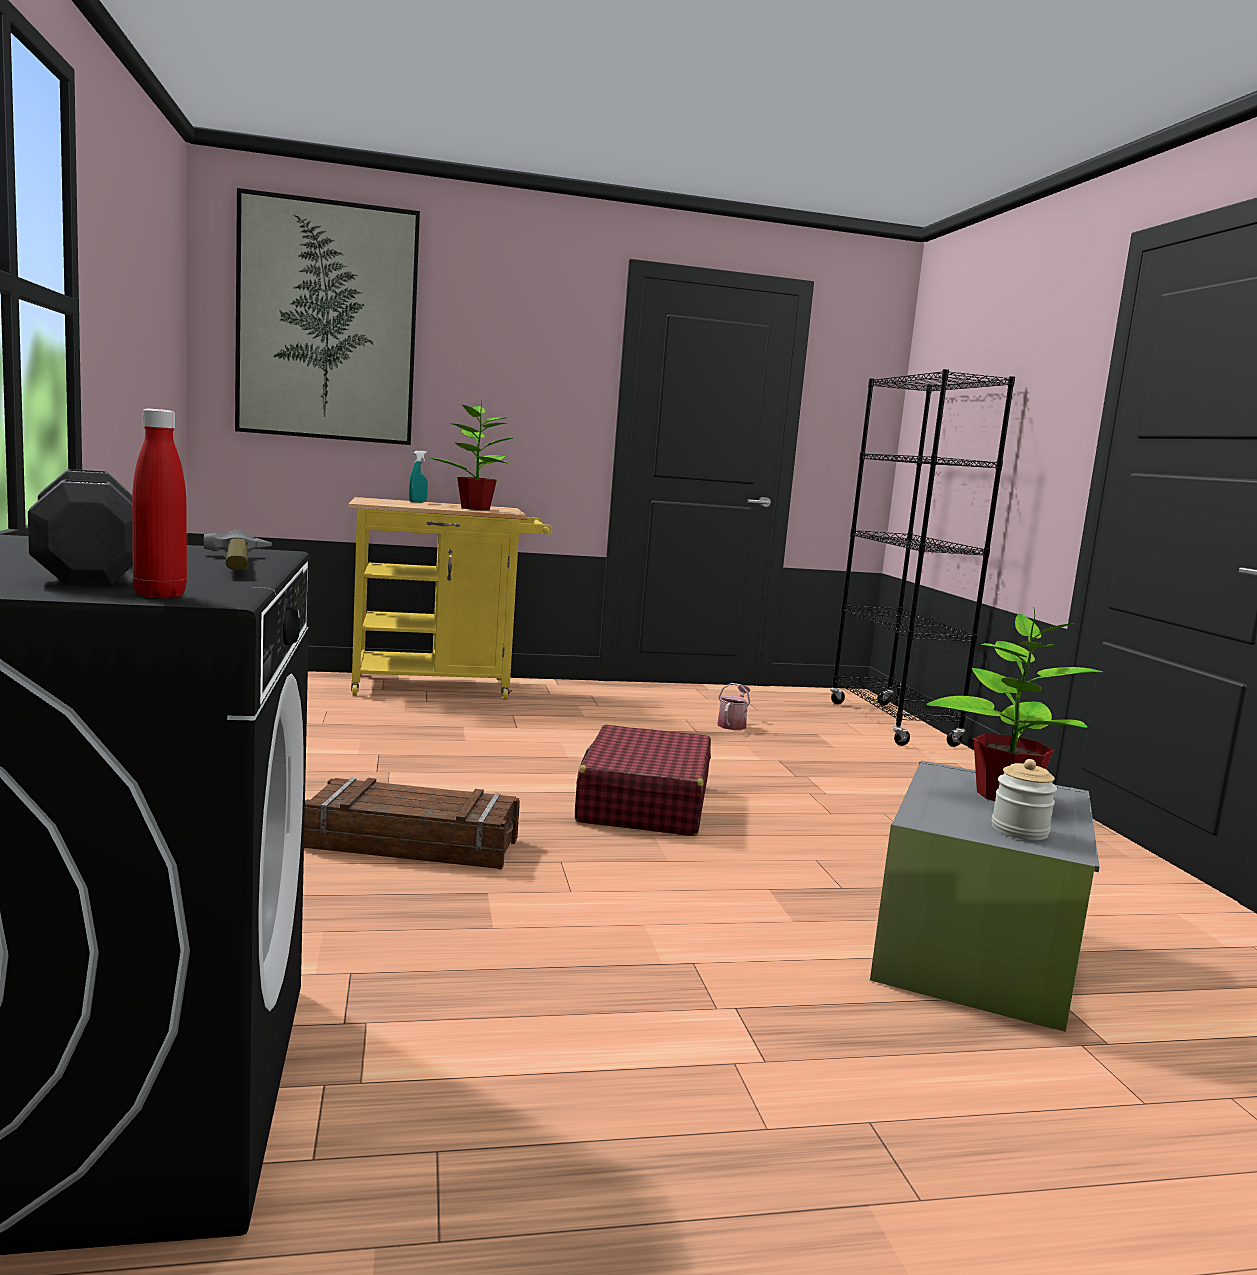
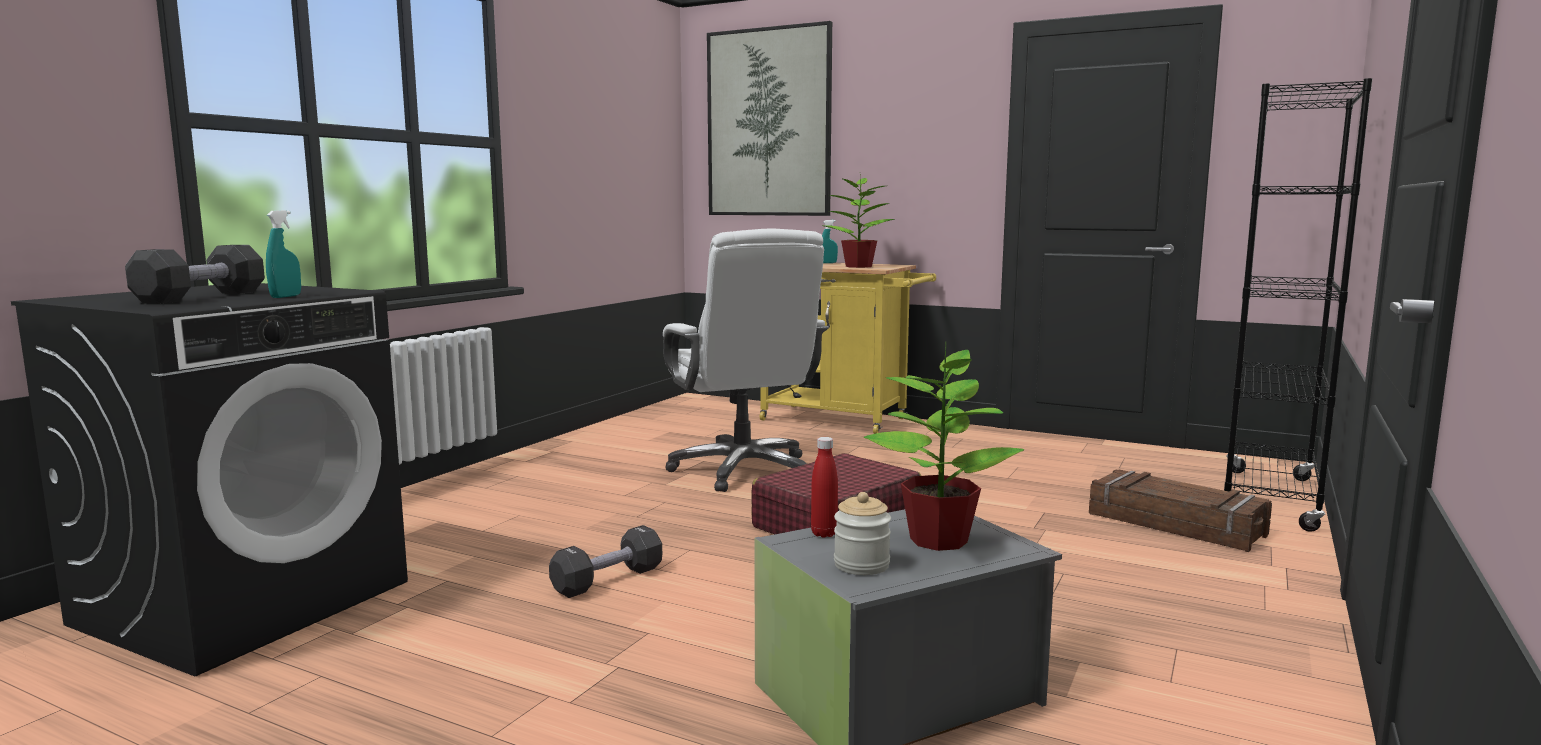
camera: 40 degrees right, 0 degrees up
(160, 595) = (150, 308): red bottle -> red bottle (824, 533)
(237, 565) = (286, 296): hammer -> turquoise spray bottle
(412, 843) = (616, 519): crate -> crate (1176, 524)
(445, 759) = (743, 470): none -> white office chair
(544, 917) = (608, 580): none -> black dumbbell
(733, 724) = (1060, 477): watering can -> none

